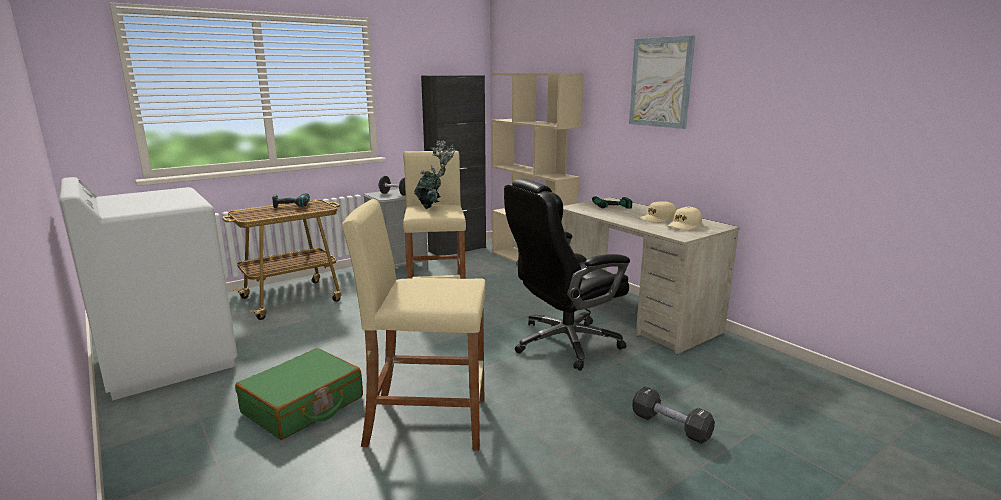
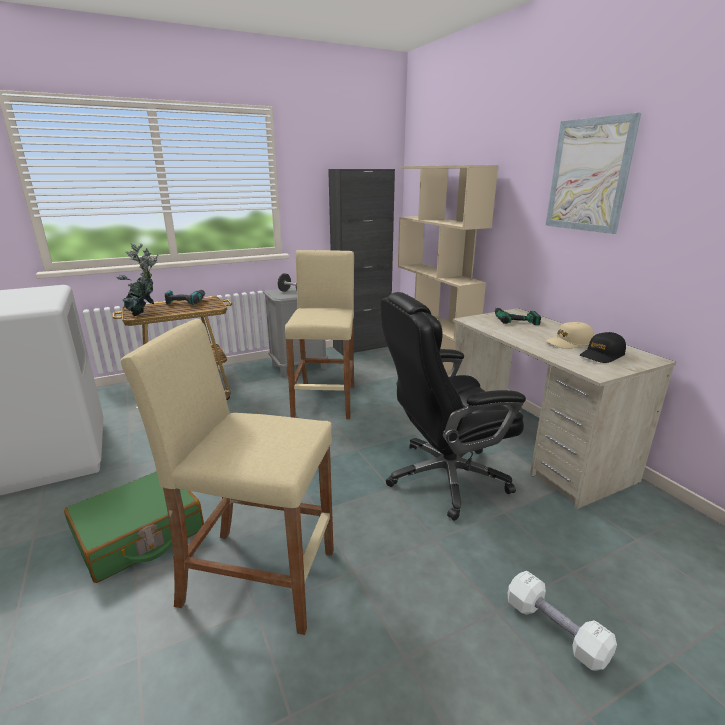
camera: 10 degrees right, 5 degrees up
(433, 208) = (320, 312): potted plant -> potted plant (144, 315)
(670, 426) = (555, 630): black dumbbell -> white dumbbell
(684, 225) = (602, 355): beige cap -> black cap

